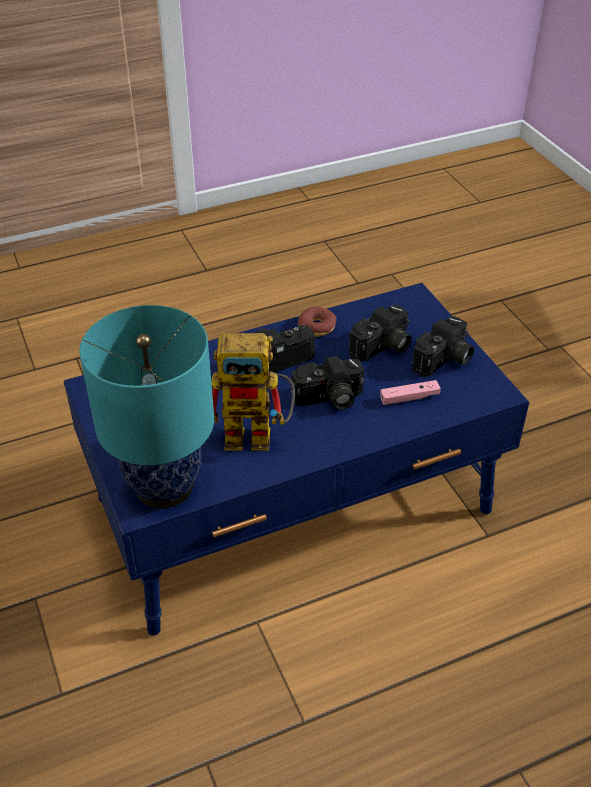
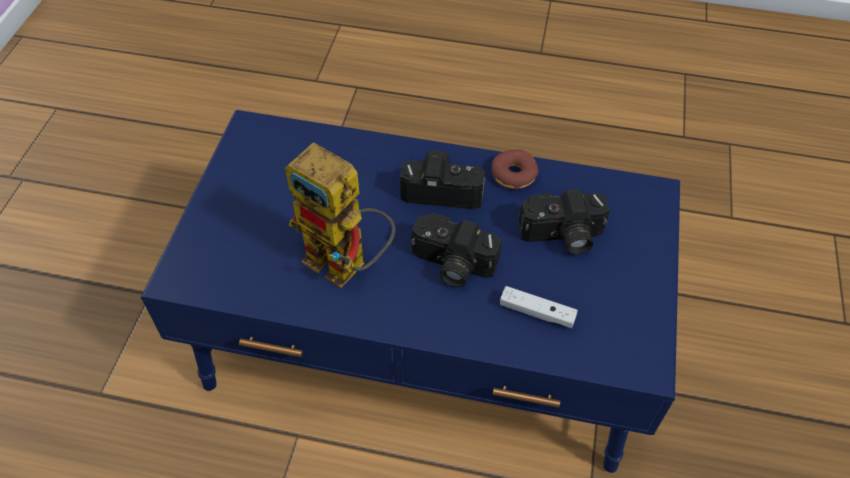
camera: 35 degrees right, 10 degrees up
(165, 486) = (217, 269): turquoise table lamp -> none
(409, 398) = (537, 312): pink game controller -> white game controller
(444, 361) = (617, 290): camera -> none

